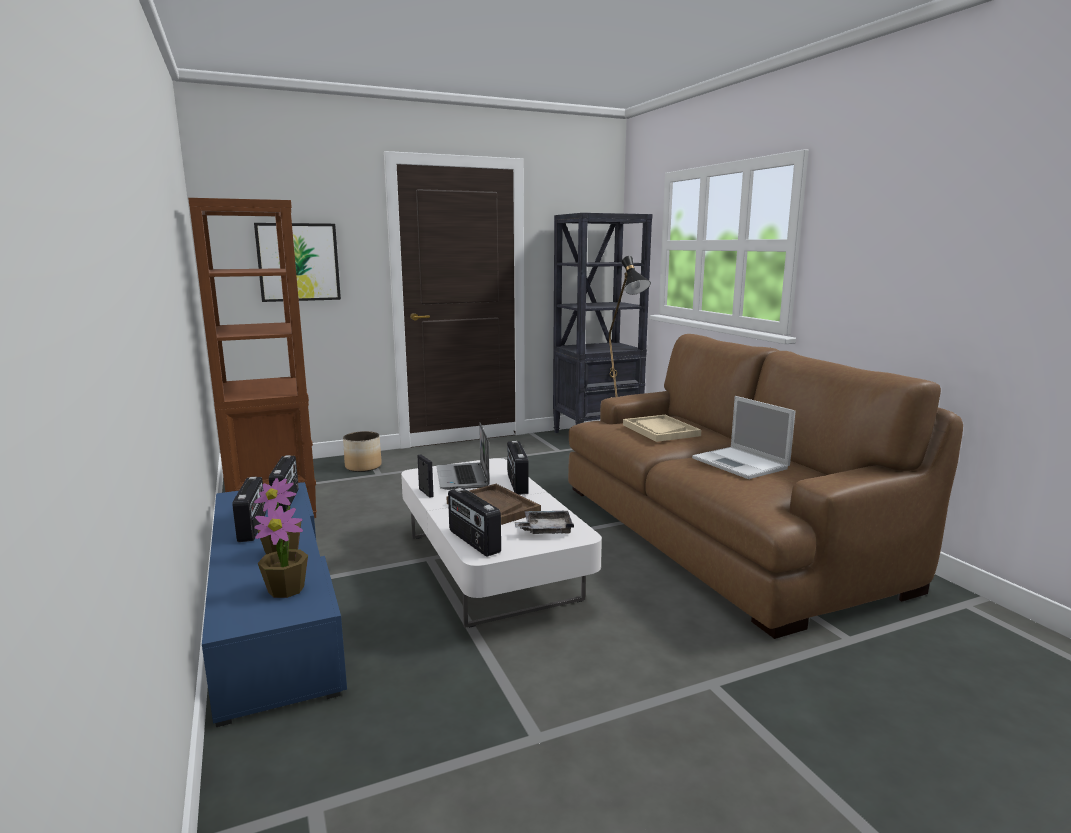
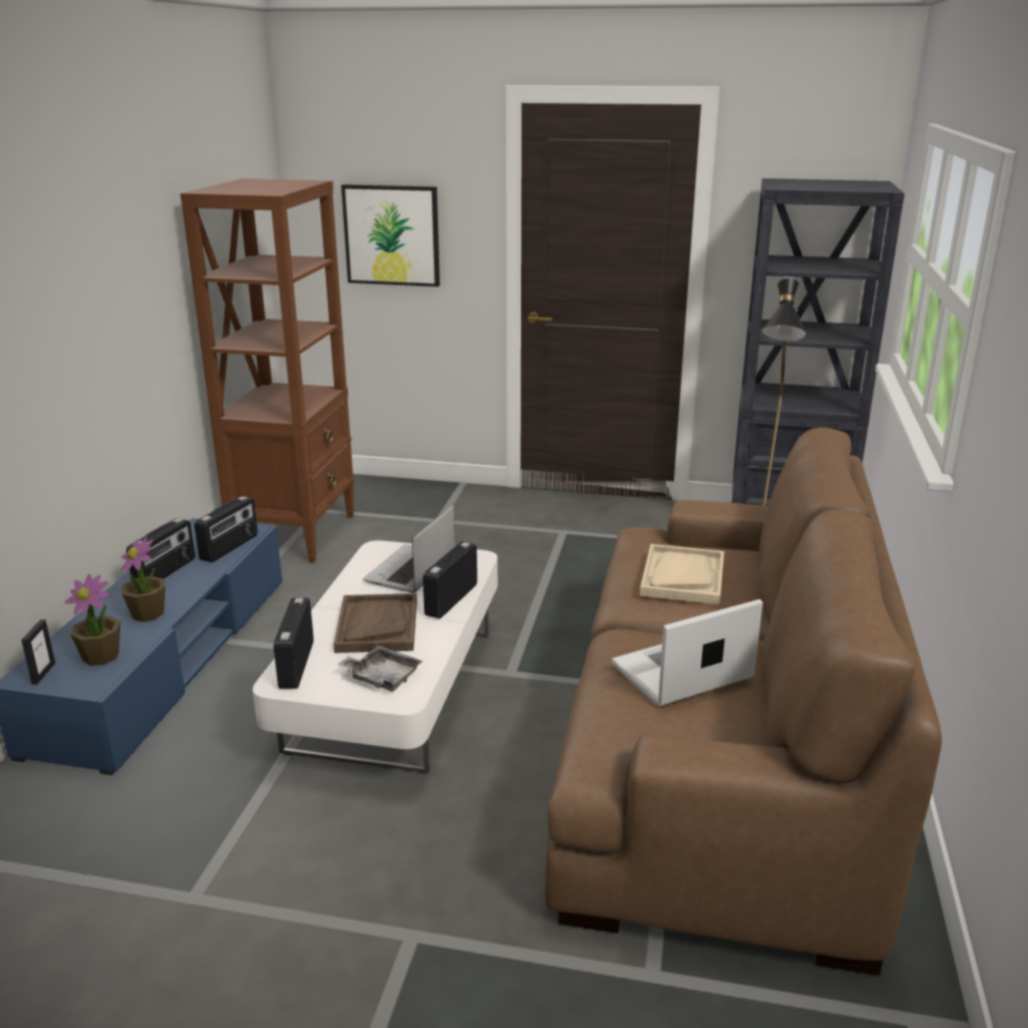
camera: 35 degrees right, 10 degrees up
(363, 467) = (436, 504): planter -> none
(425, 493) = (346, 580): picture frame -> picture frame (43, 673)
(741, 464) = (679, 672): laptop -> laptop turned 60 degrees clockwise

